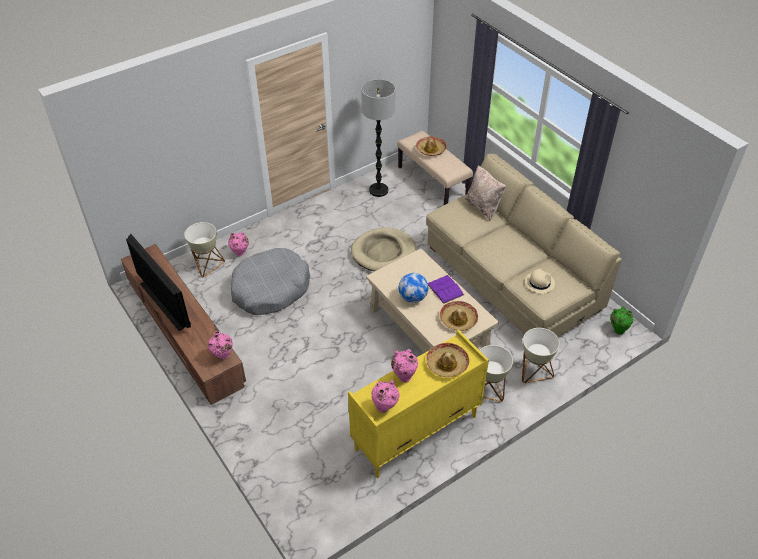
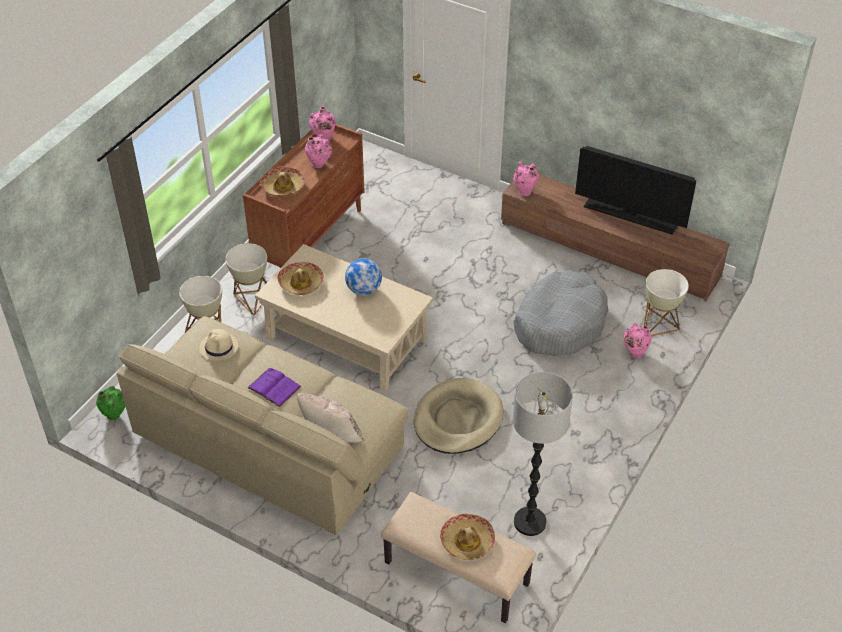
camera: 155 degrees right, 0 degrees up
(415, 433) = (311, 239): yellow cabinet -> brown cabinet
(445, 289) = (331, 311): purple book -> purple book (274, 387)

